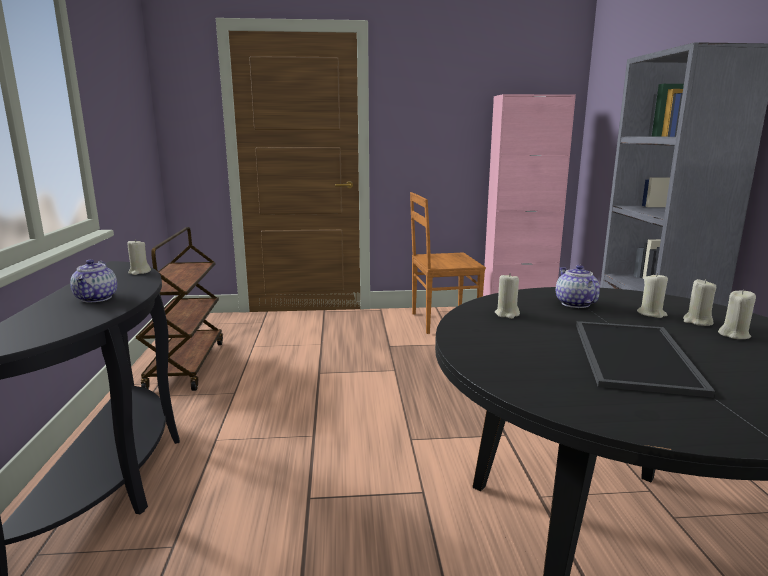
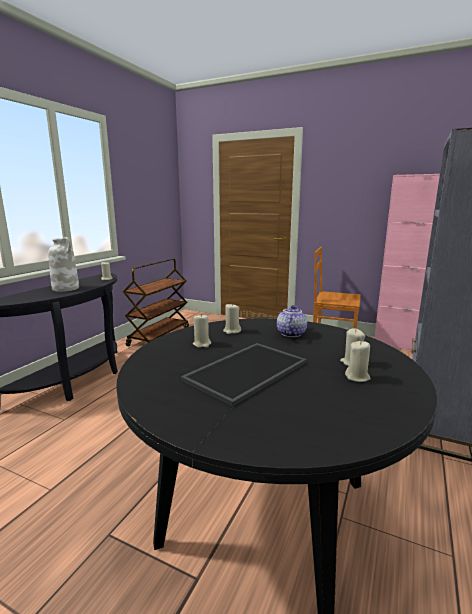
camera: 30 degrees right, 0 degrees up
(97, 298) = (66, 288): teapot -> white vase
(651, 314) = (330, 350): beige candle -> beige candle (202, 344)

